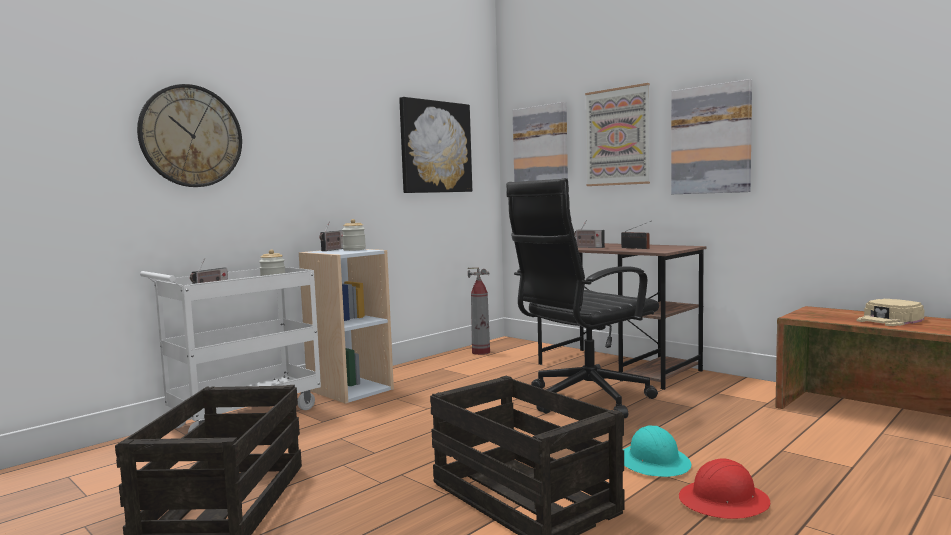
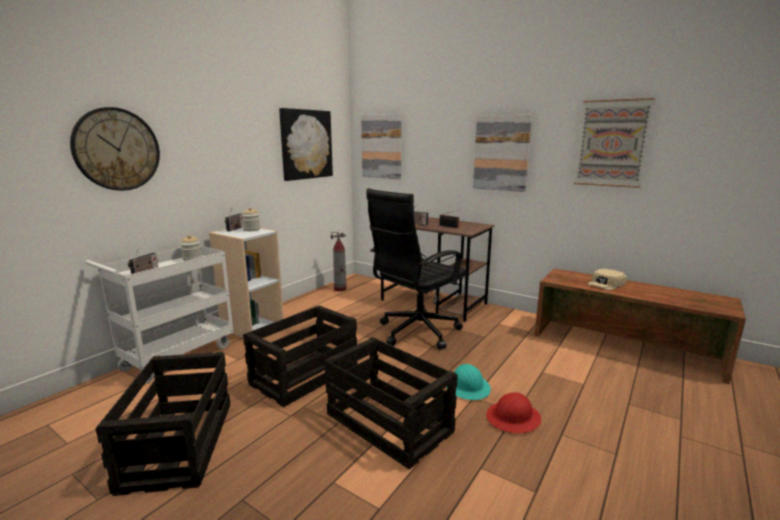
camera: 10 degrees left, 10 degrees up
(412, 440) = (305, 374): none -> crate
(617, 137) = (437, 143): picture -> picture (612, 143)

